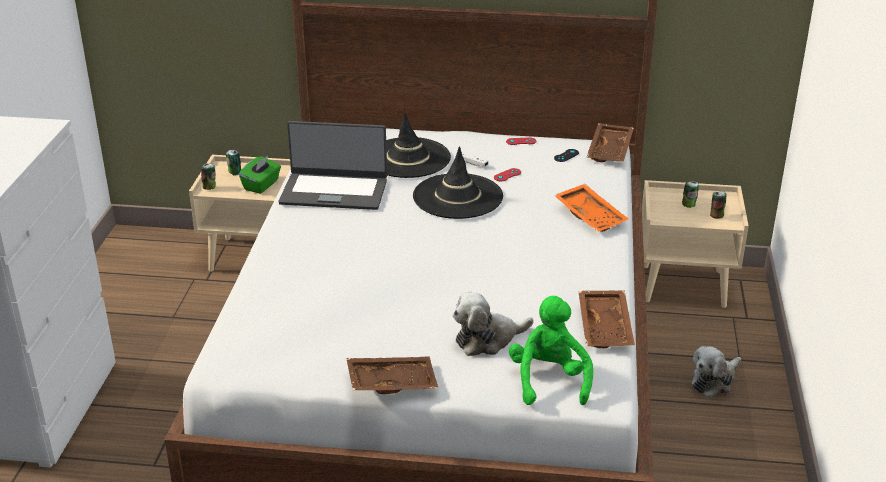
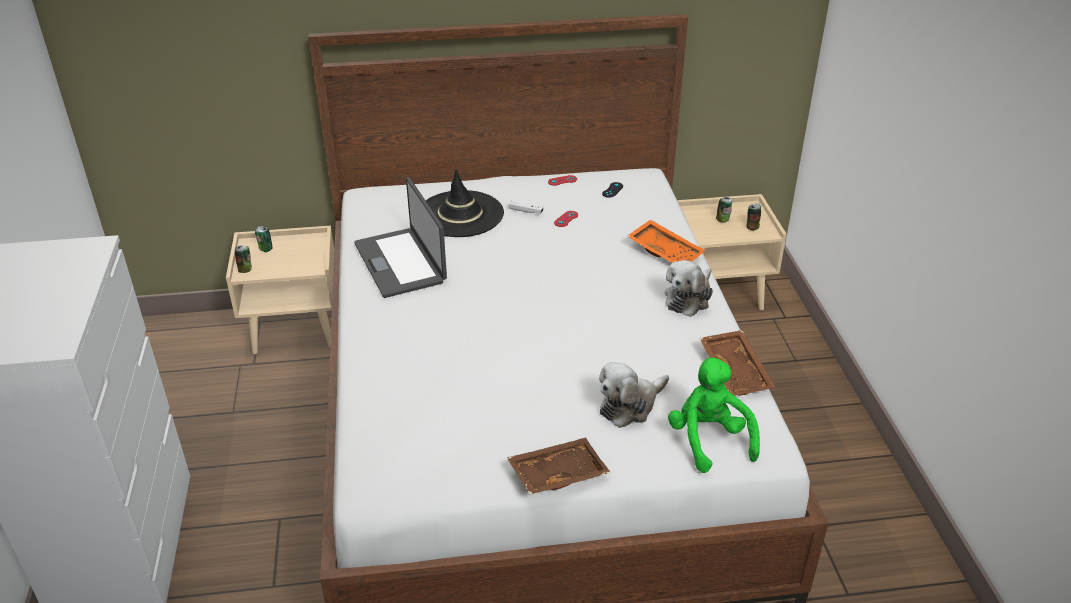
camera: 15 degrees left, 5 degrees up
(261, 185) = (300, 259): green tissue box -> none
(334, 191) = (401, 262): laptop -> laptop turned 75 degrees clockwise
(457, 197) = (528, 250): black hat -> none
(611, 151) = (652, 179): brown tray -> none
(714, 381) = (782, 386): plush toy -> plush toy (689, 298)

